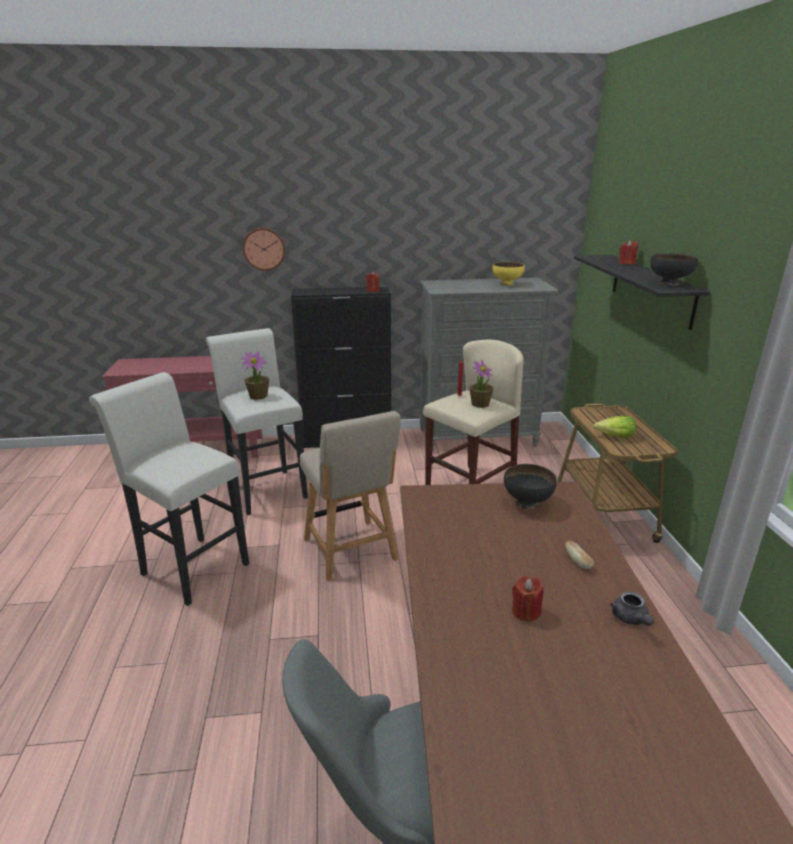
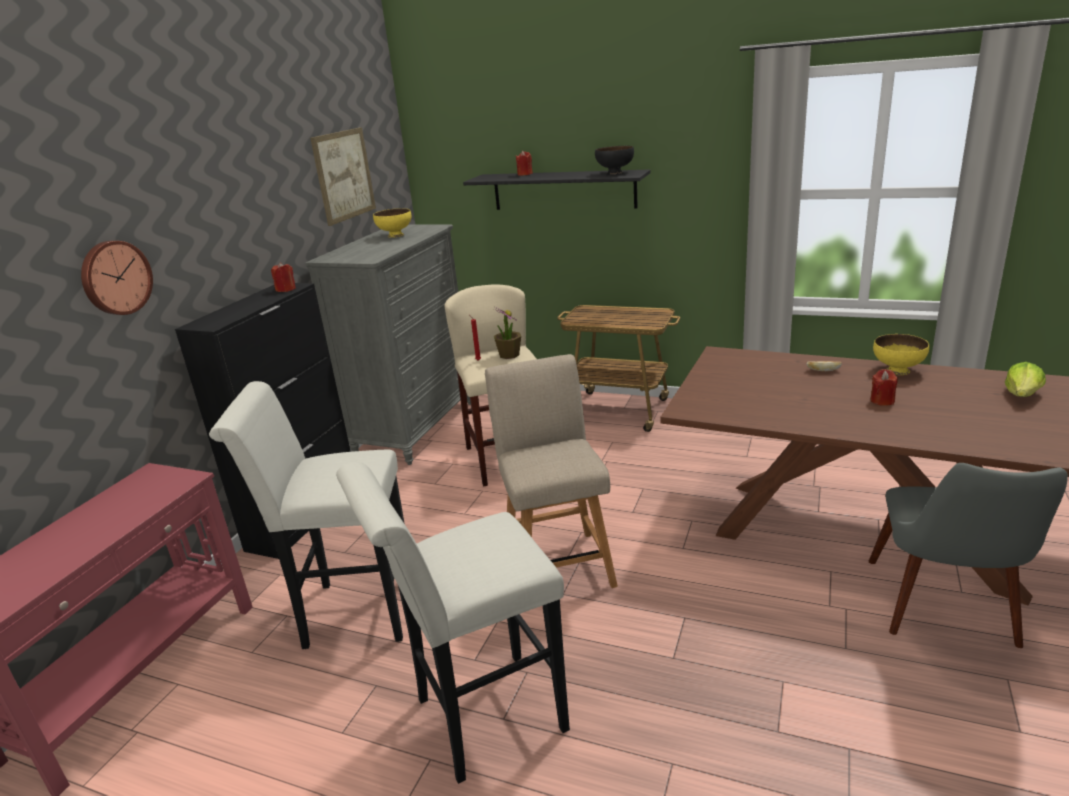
camera: 60 degrees left, 0 degrees up
(258, 396) = (334, 471): potted plant -> none
(351, 552) = (557, 564): beige chair -> beige chair turned 105 degrees counterclockwise
(490, 226) = (344, 175): none -> picture
(527, 503) = (730, 370): black bowl -> none
(615, 437) = (630, 321): lettuce -> lettuce (1022, 395)
(630, 619) = (897, 370): grey teapot -> yellow bowl

